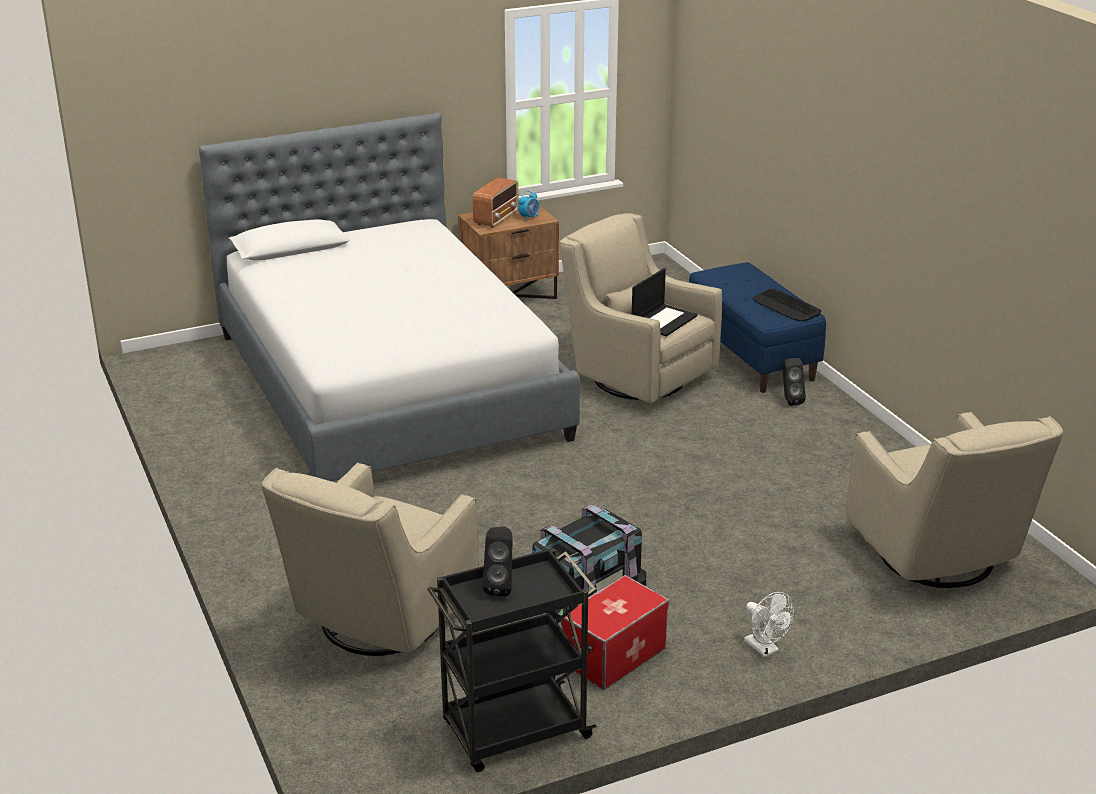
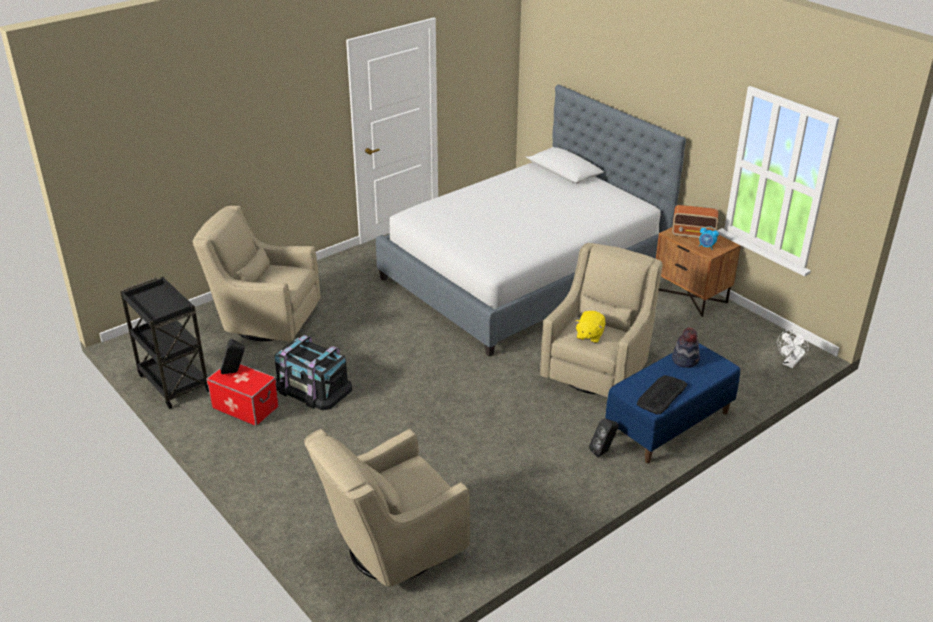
camera: 75 degrees right, 5 degrees up
(500, 586) = (164, 299): black speaker -> black speaker (234, 372)
(664, 320) = (589, 335): laptop -> yellow plush toy
(725, 283) = (685, 359): none -> hat
(765, 649) = (261, 468): white fan -> white fan (790, 364)

